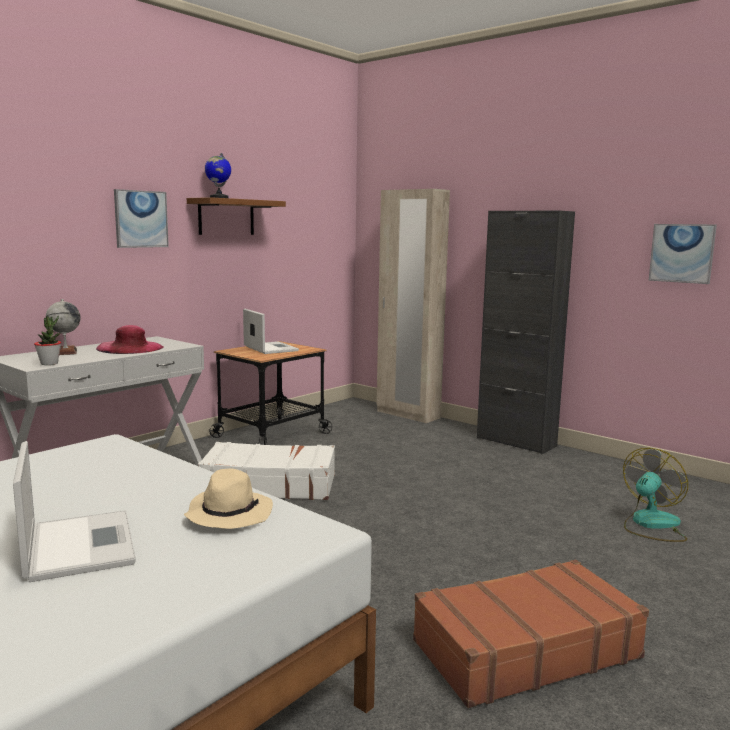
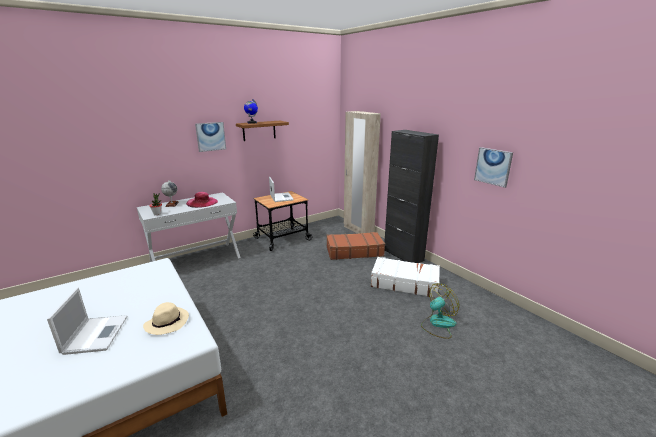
camera: 15 degrees right, 10 degrees up
(269, 485) = (262, 272): white suitcase -> white suitcase (404, 283)
(524, 649) = (315, 394): brown suitcase -> brown suitcase (354, 251)

